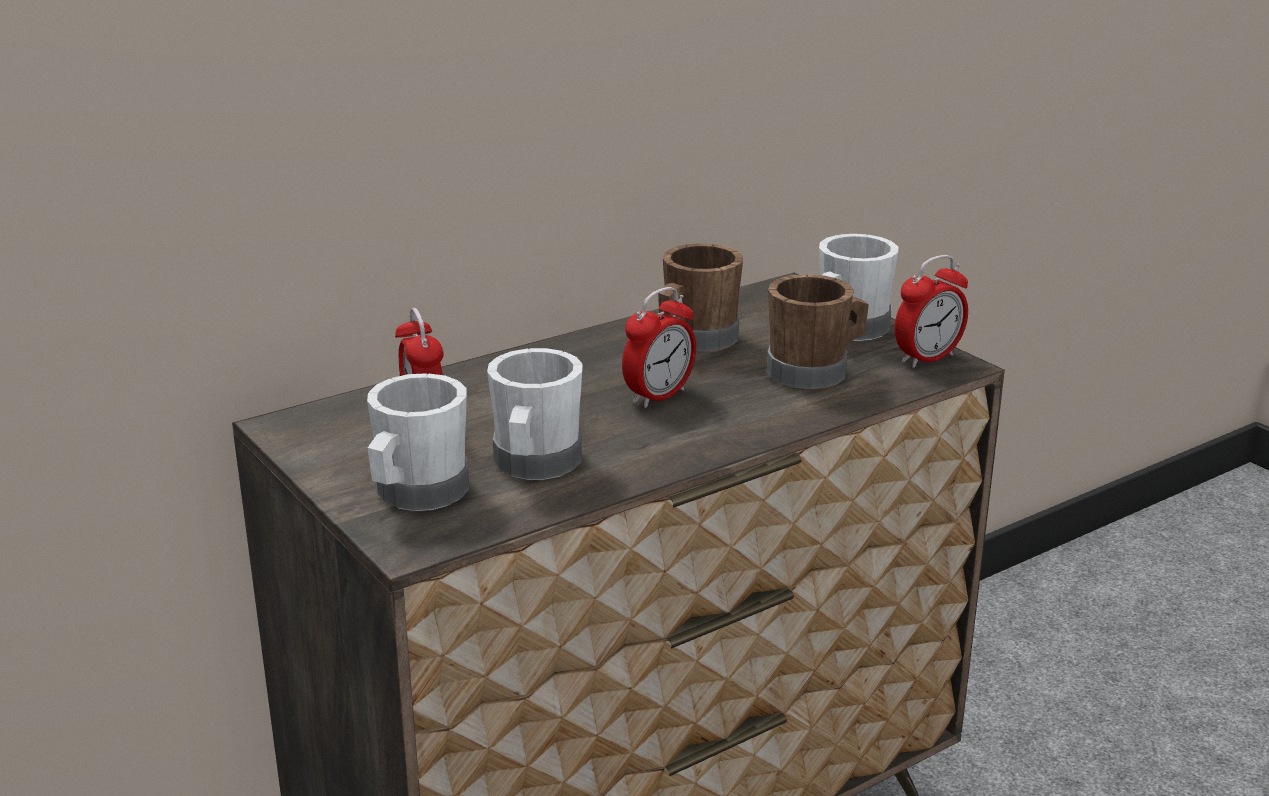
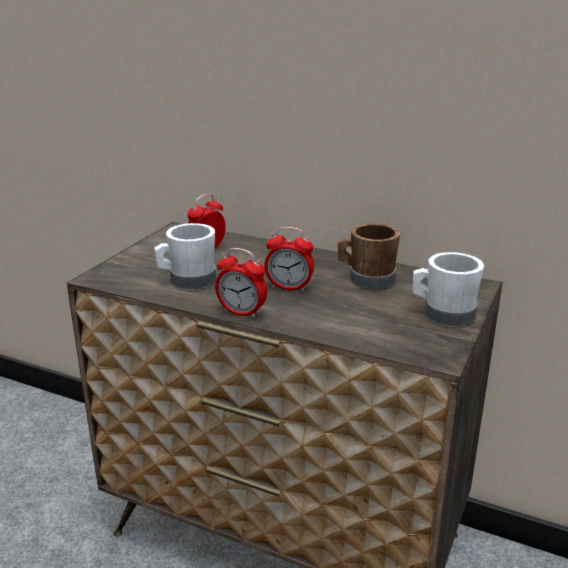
camera: 60 degrees right, 0 degrees up
(416, 494) = (140, 267): white mug -> none
(815, 372) = (370, 318): brown mug -> none
(927, 358) = (437, 347): alarm clock -> alarm clock (242, 313)

